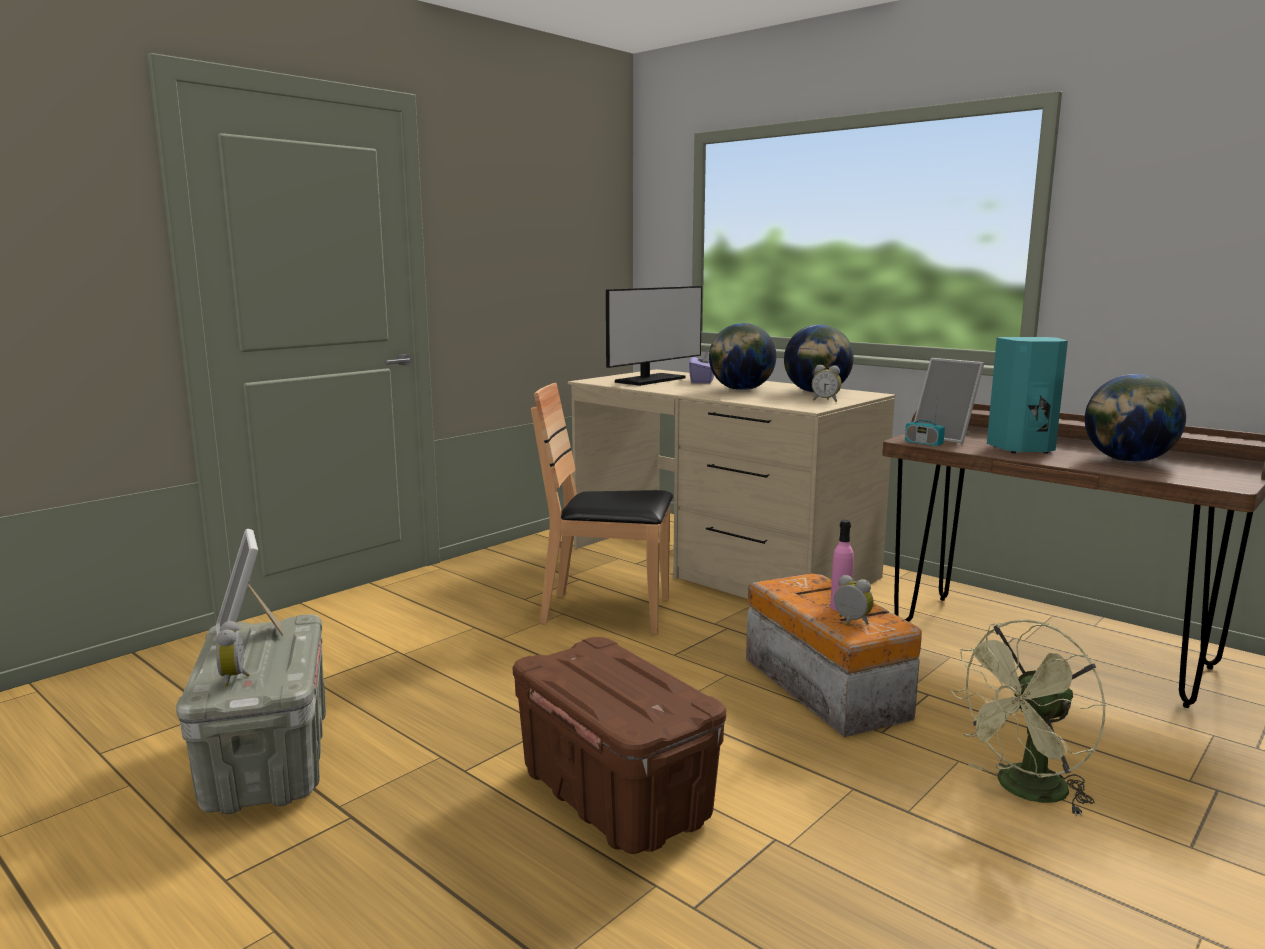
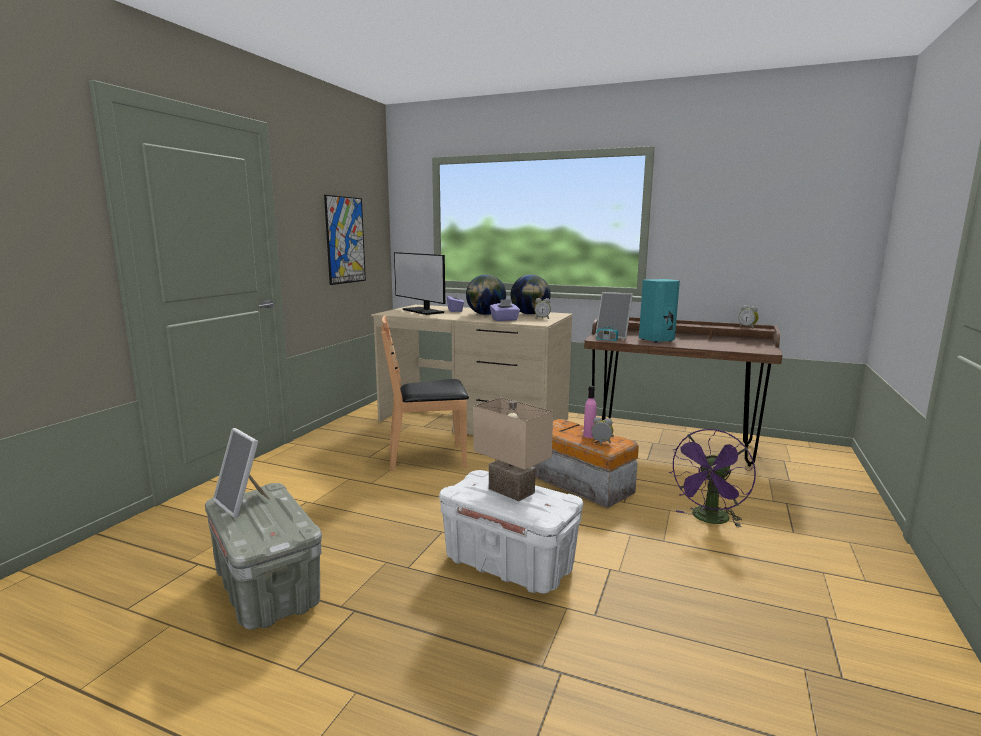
camera: 20 degrees left, 0 degrees up
(236, 678) = (261, 531): alarm clock -> alarm clock (747, 327)
(546, 267) = (345, 240): none -> picture
(615, 677) = (509, 491): none -> beige table lamp
(616, 797) = (510, 564): brown storage box -> white storage box
(650, 380) = (423, 311): monitor -> monitor turned 120 degrees clockwise
(759, 399) = (504, 320): none -> purple tissue box
(1025, 792) = (709, 520): green fan -> purple fan
(1128, 461) = (711, 342): globe -> none

